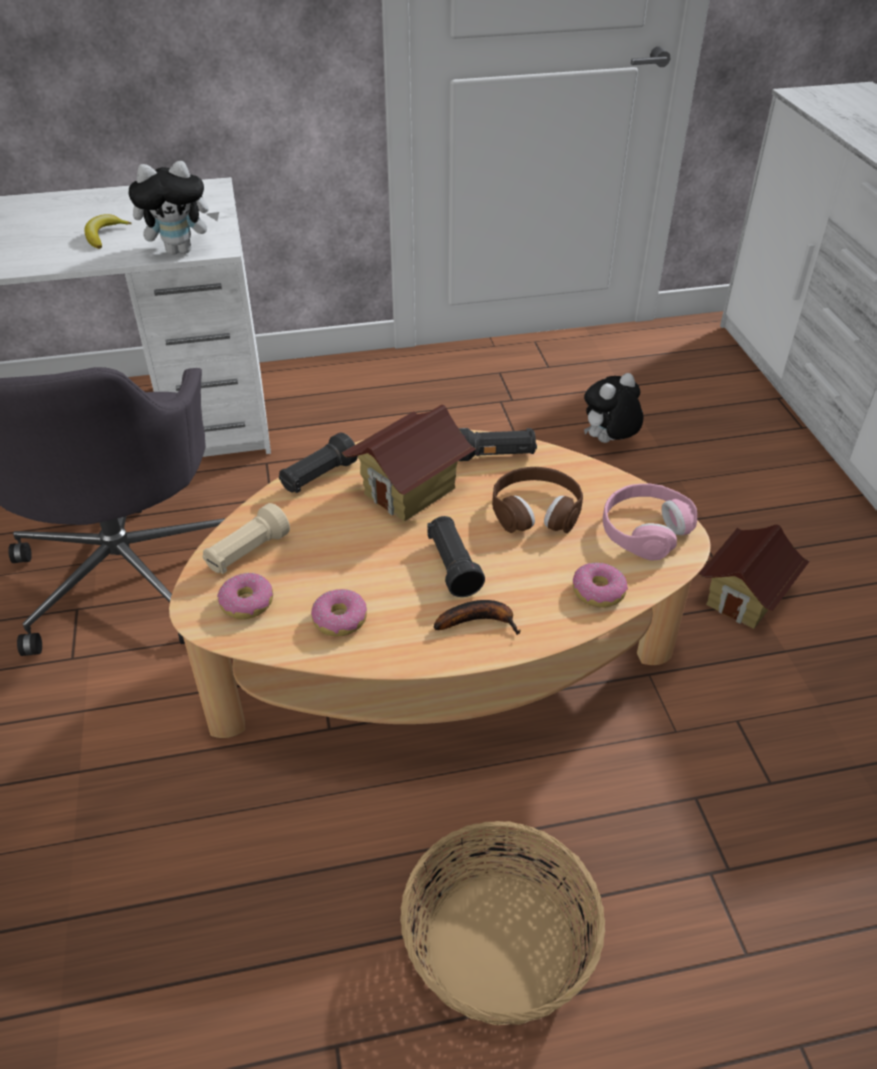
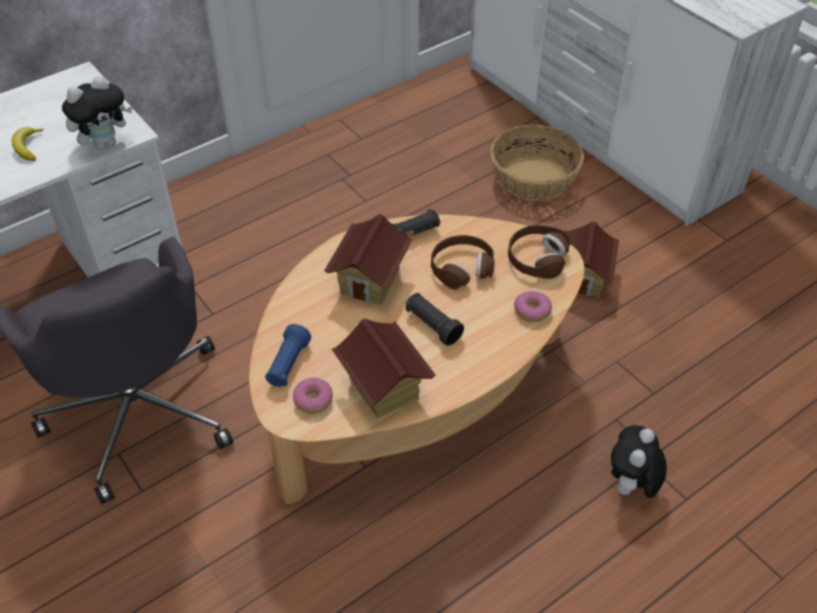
camera: 25 degrees left, 5 degrees up
(247, 553) = (288, 365): beige flashlight -> blue flashlight
(318, 477) = (298, 292): black flashlight -> none
(340, 620) = (383, 388): donut -> toy house
(479, 621) = (472, 356): banana -> none
(498, 945) = (549, 555): basket -> basket (533, 179)
(608, 442) = (438, 189): plush toy -> plush toy (630, 486)
(644, 529) = (536, 258): pink headphones -> brown headphones

